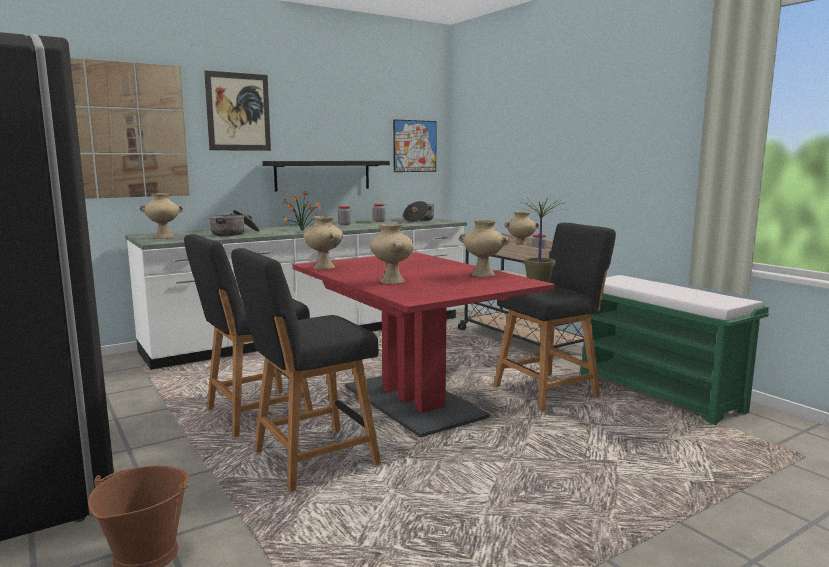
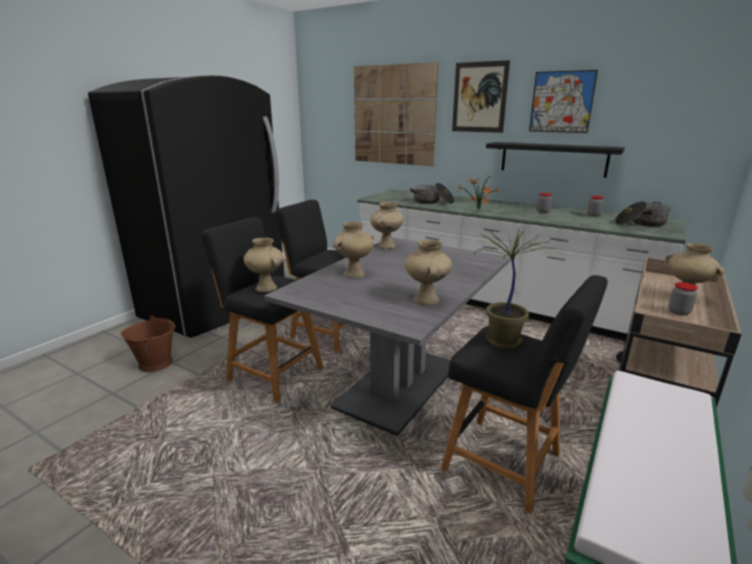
camera: 65 degrees right, 10 degrees up
(164, 237) = (391, 196): beige vase -> beige vase (267, 288)
(412, 402) = (398, 386): red dining table -> grey dining table
(415, 146) = (690, 131): picture -> picture (561, 102)

